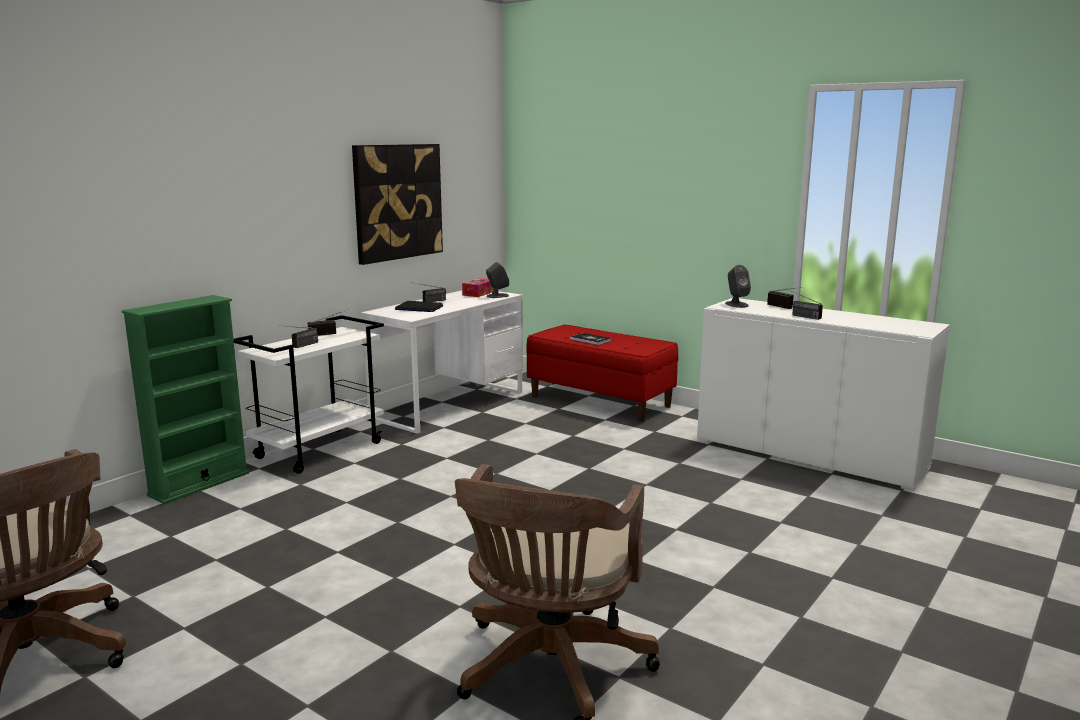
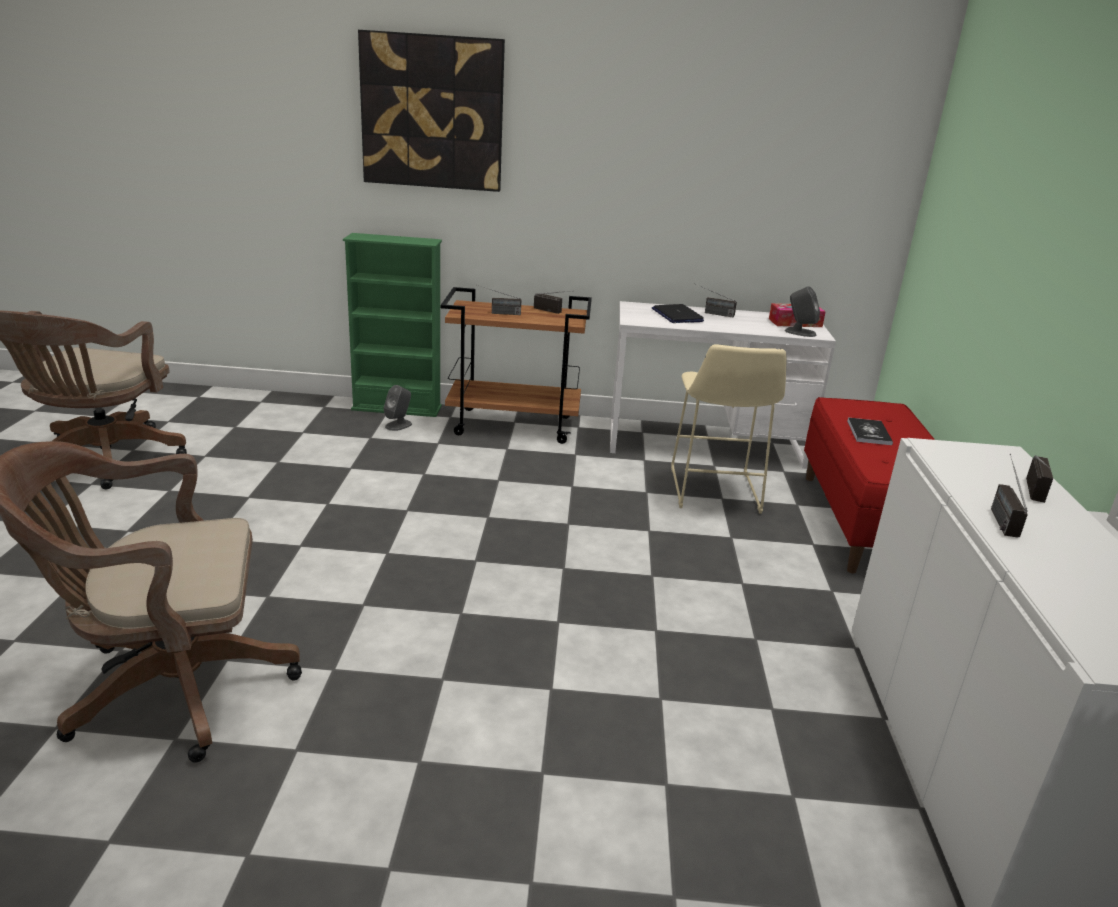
camera: 55 degrees right, 10 degrees up
(319, 450) = (515, 425): white cart -> brown cart
(398, 202) = (707, 181): picture -> picture (432, 112)
(515, 423) = (714, 492): none -> beige stool
(736, 304) = (972, 455): grey speaker -> grey speaker (398, 425)

